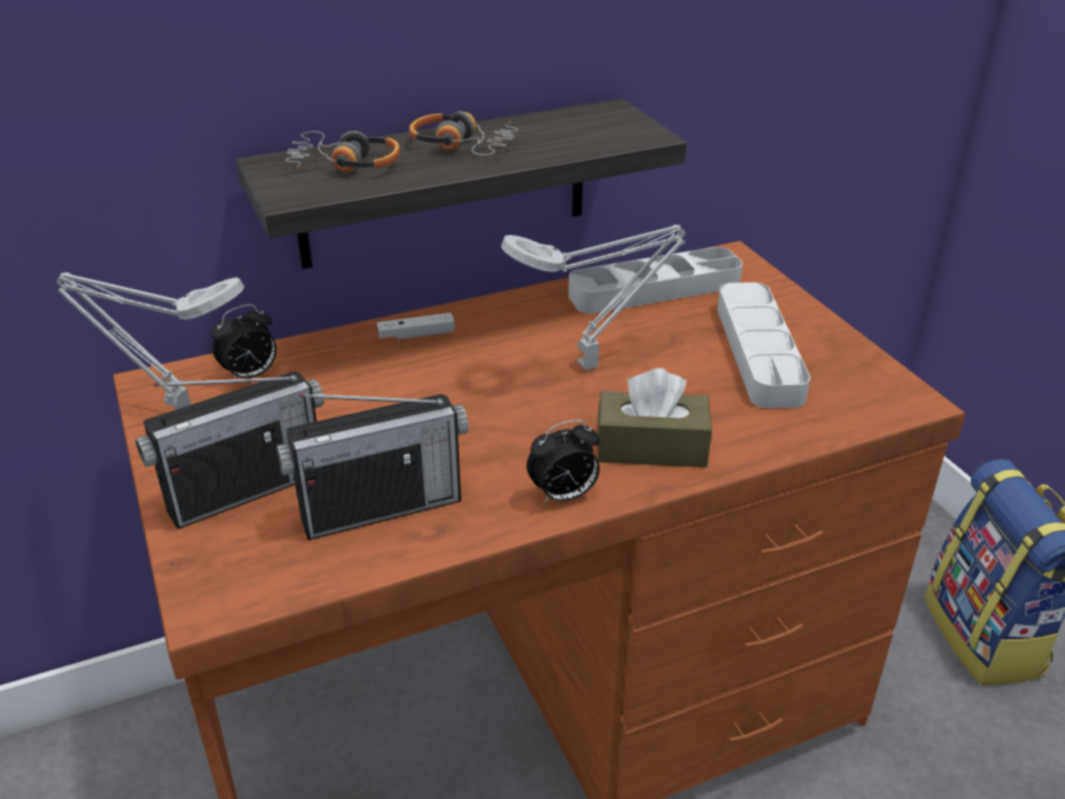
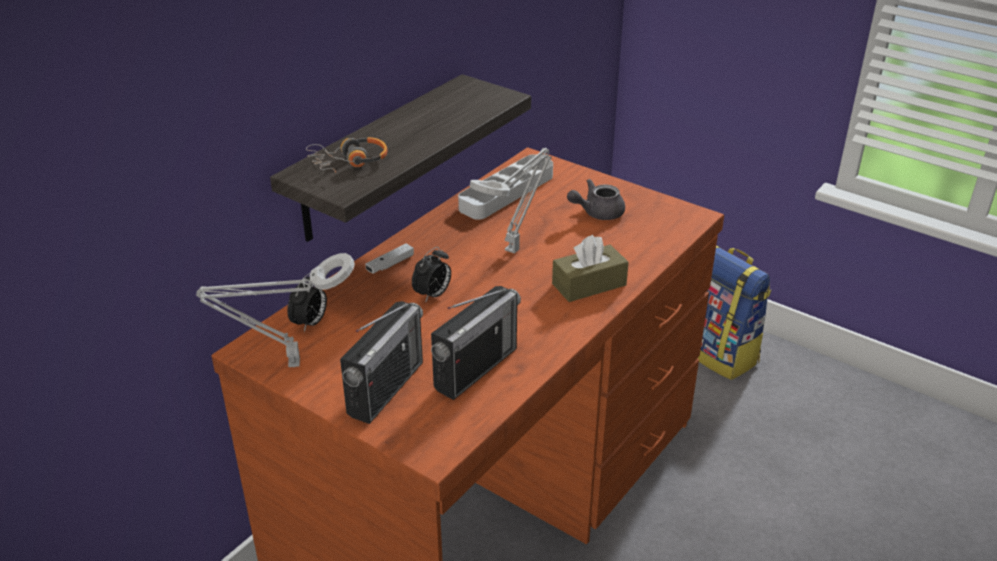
camera: 30 degrees left, 0 degrees up
(462, 146) = (406, 130): headphones -> none
(563, 496) = (568, 326): alarm clock -> alarm clock (433, 295)
(758, 352) = (597, 213): grey tray -> grey teapot

